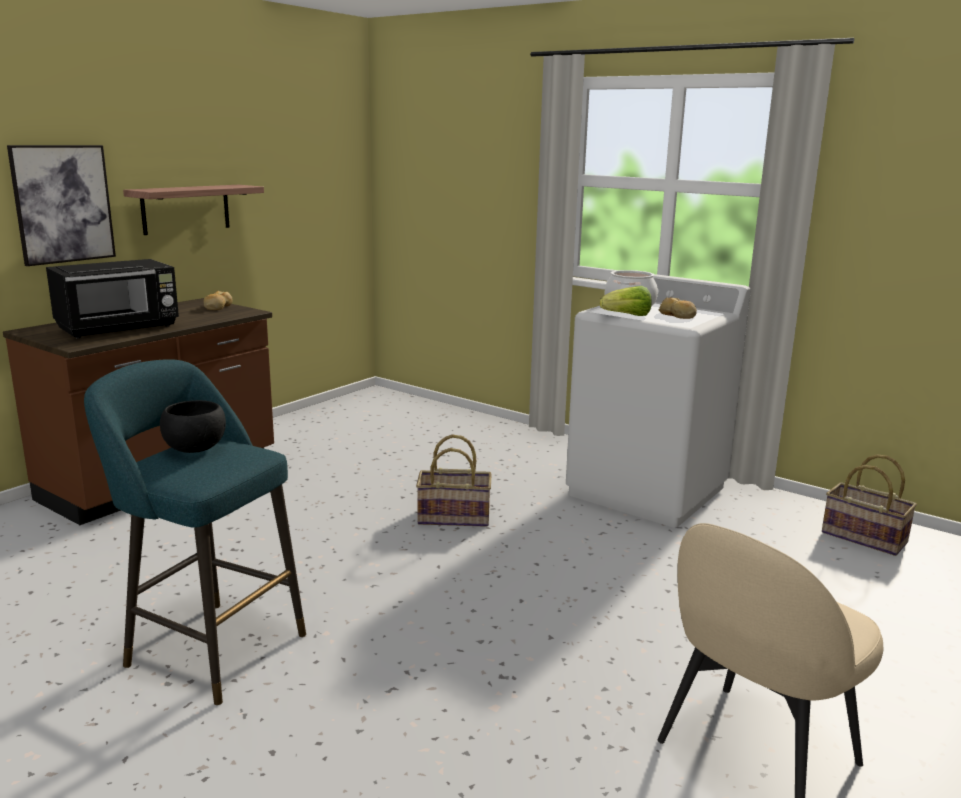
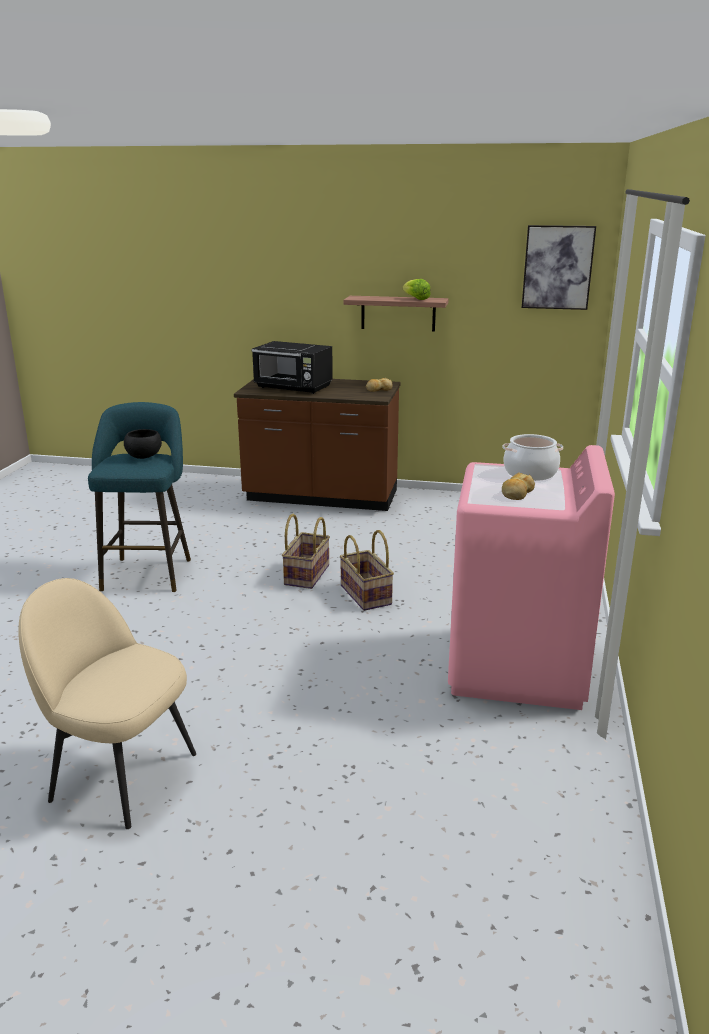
camera: 65 degrees right, 5 degrees up
(63, 204) = (307, 302): picture -> picture (557, 267)
(627, 316) = (479, 477): lettuce -> lettuce (416, 299)
(647, 491) = (517, 667): white washing machine -> pink washing machine
(863, 538) = (555, 820): basket -> basket (306, 574)

